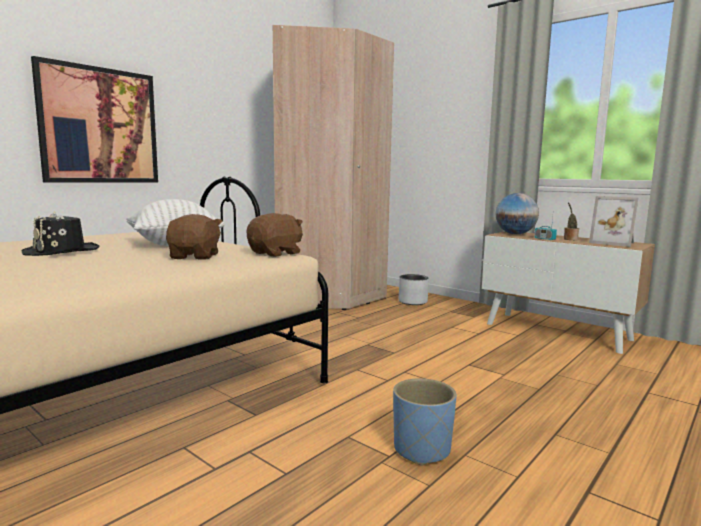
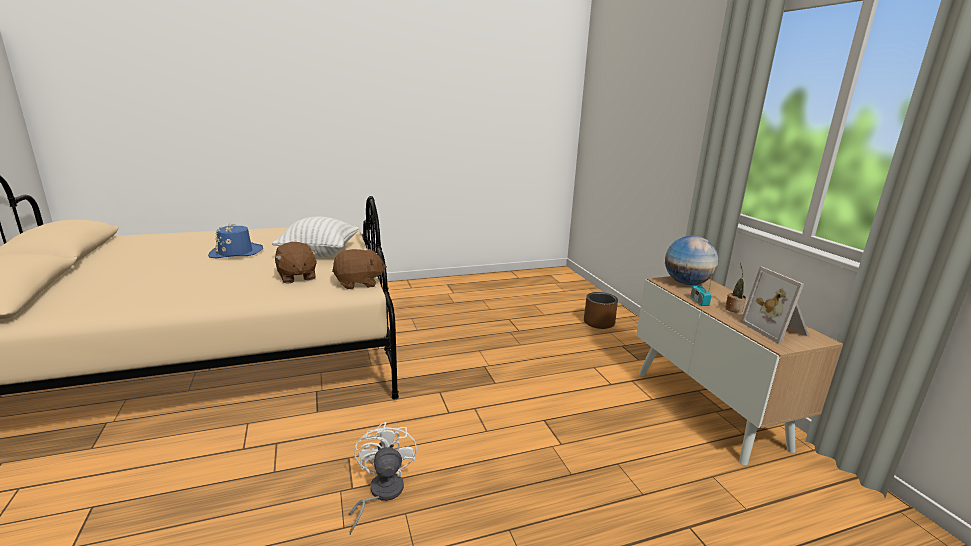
camera: 30 degrees right, 10 degrees up
(61, 251) = (236, 252): black hat -> blue hat
(99, 126) = (325, 130): picture -> none
(195, 256) = (296, 277): brown plush toy -> brown plush toy turned 120 degrees clockwise
(329, 295) = (528, 295): beige wardrobe -> none
(413, 302) = (599, 323): grey planter -> brown planter
(422, 450) = (380, 493): blue planter -> white fan

